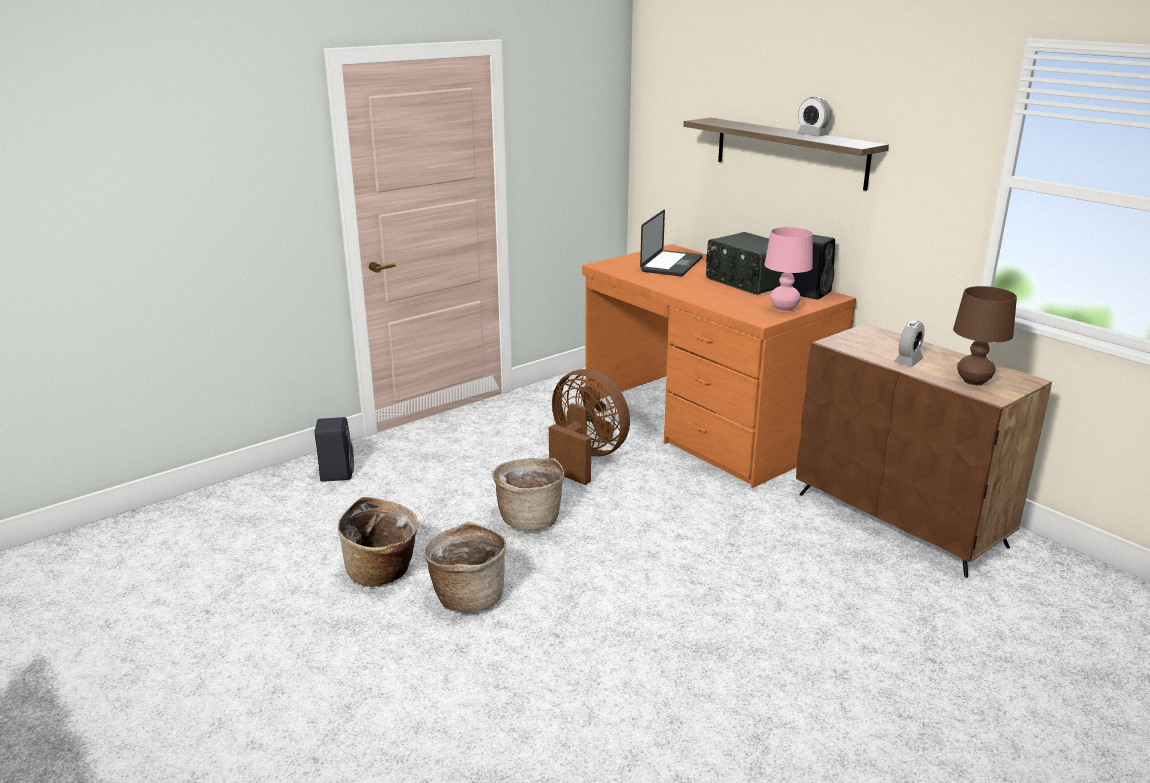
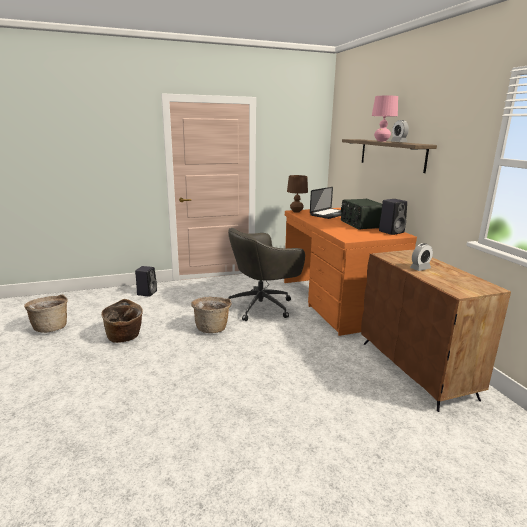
camera: 20 degrees right, 5 degrees down
(467, 596) = (151, 356): basket -> basket (50, 327)
(585, 458) = (262, 306): brown fan -> grey office chair
(784, 309) = (367, 236): pink table lamp -> pink table lamp (381, 141)
(973, 381) = (452, 283): brown table lamp -> brown table lamp (296, 211)

